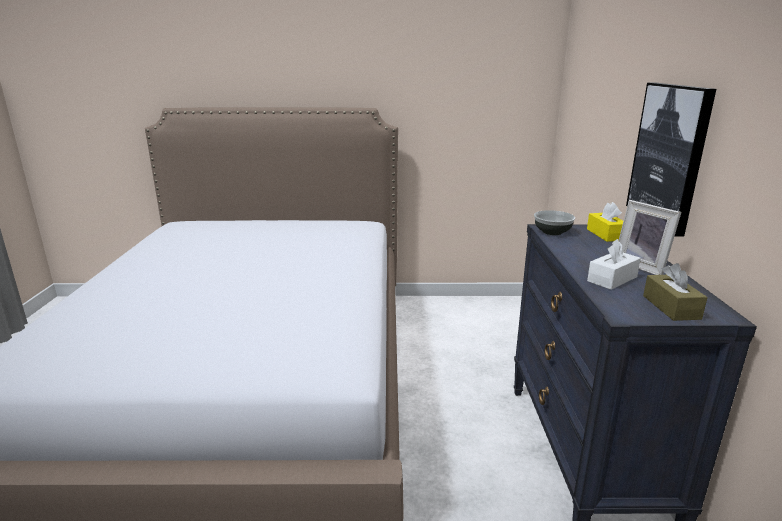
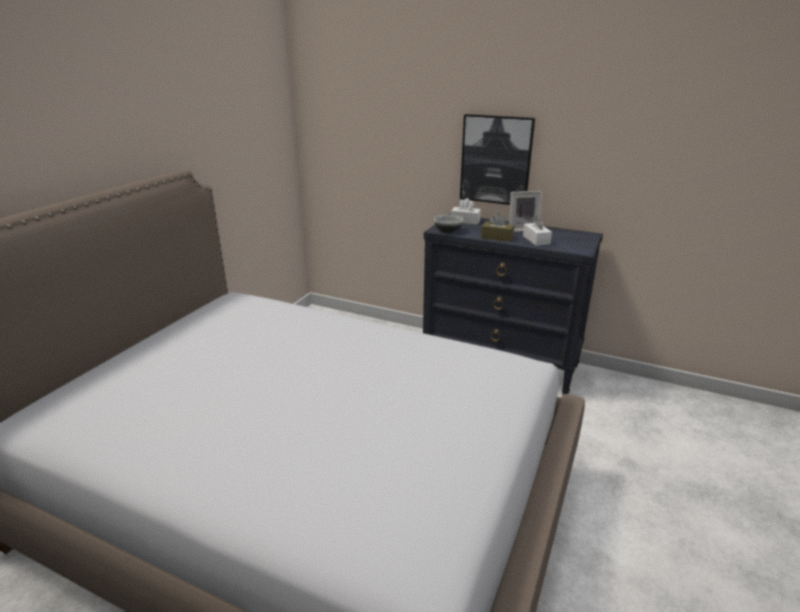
camera: 65 degrees left, 5 degrees up
(605, 234) = (465, 221): yellow tissue box -> white tissue box
(671, 307) = (577, 240): brown tissue box -> brown tissue box (497, 237)

